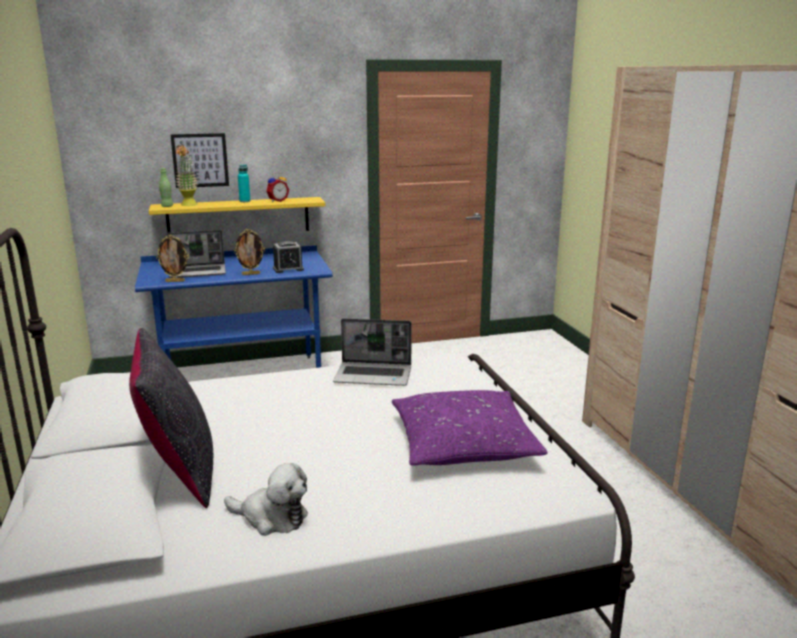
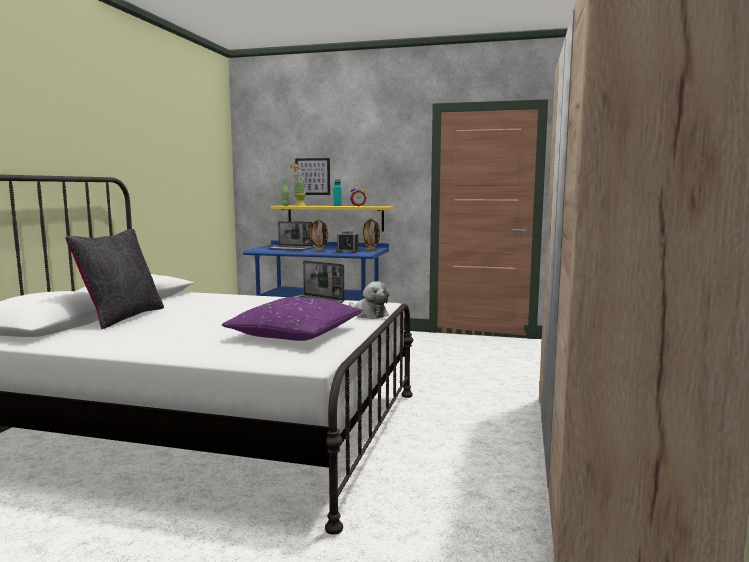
camera: 30 degrees right, 10 degrees down
(175, 281) = (269, 250): picture frame -> picture frame (371, 250)
(271, 518) = (122, 338): plush toy -> plush toy (369, 314)

